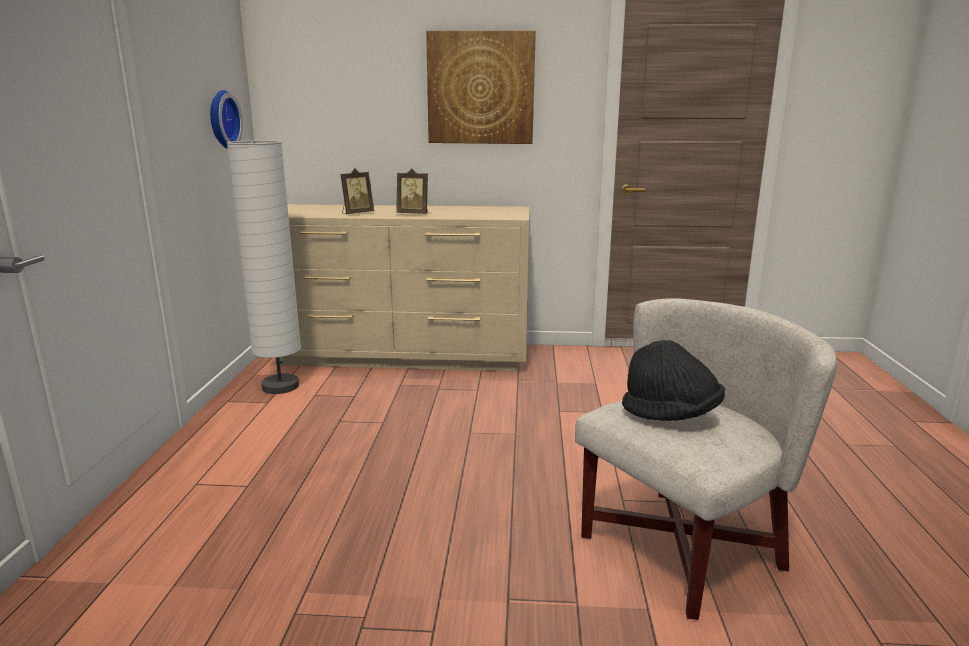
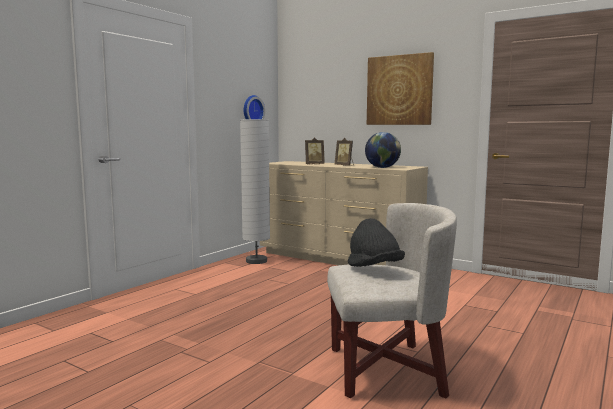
camera: 30 degrees right, 10 degrees down
(481, 215) = (382, 167): none -> globe

